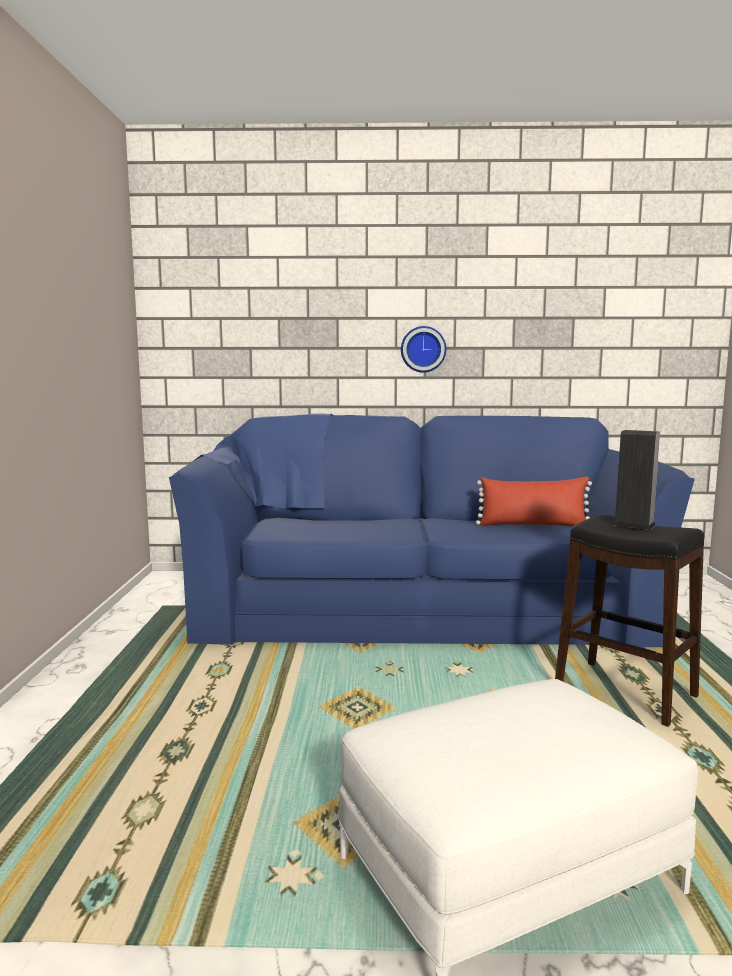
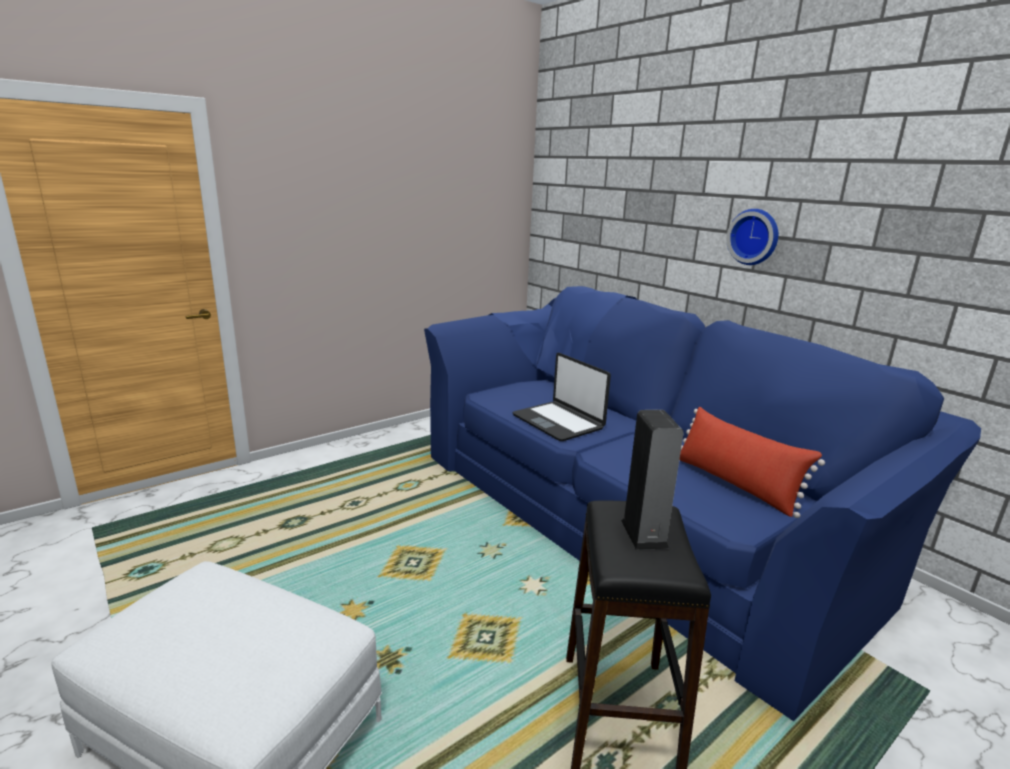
camera: 50 degrees right, 10 degrees up
(368, 531) = (558, 422): none -> laptop

